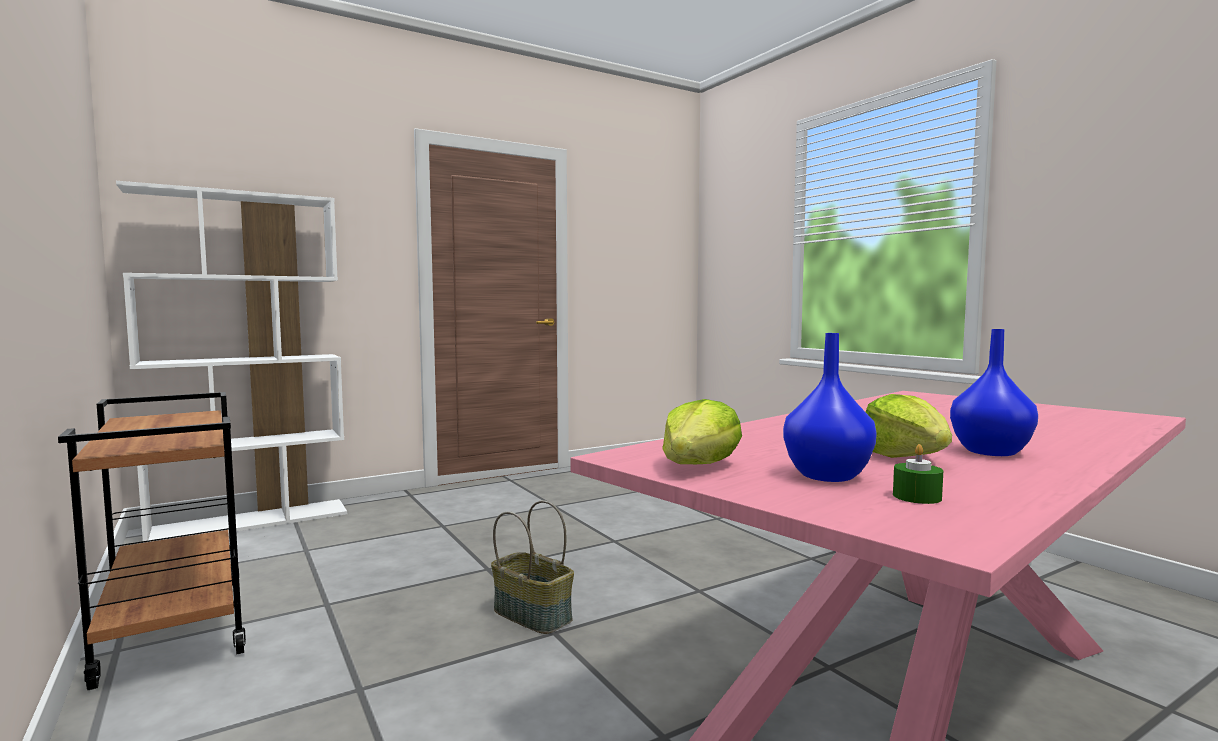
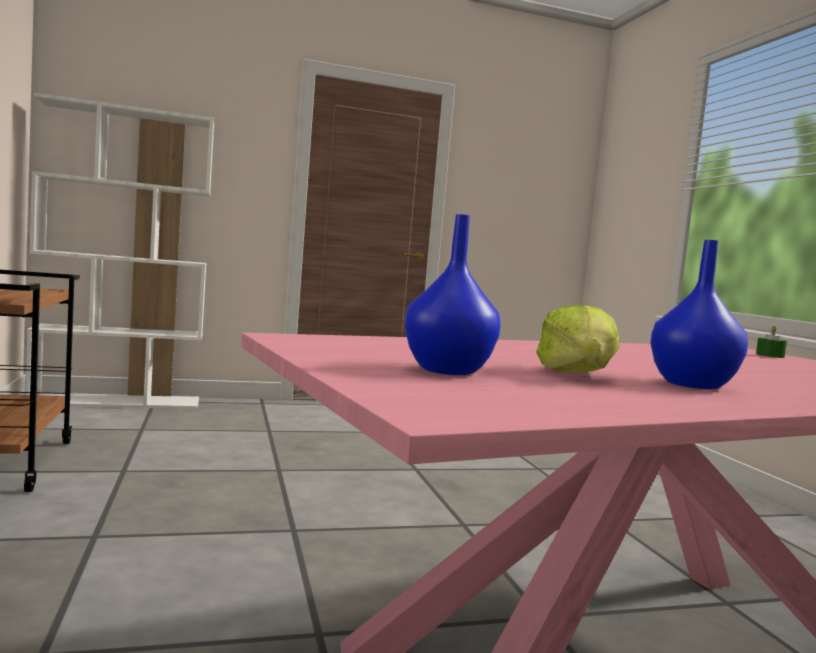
camera: 15 degrees right, 0 degrees up
(533, 615) = (287, 512): basket -> none
(699, 466) = (340, 350): lettuce -> none
(916, 497) = (497, 392): green candle -> green candle (770, 355)

